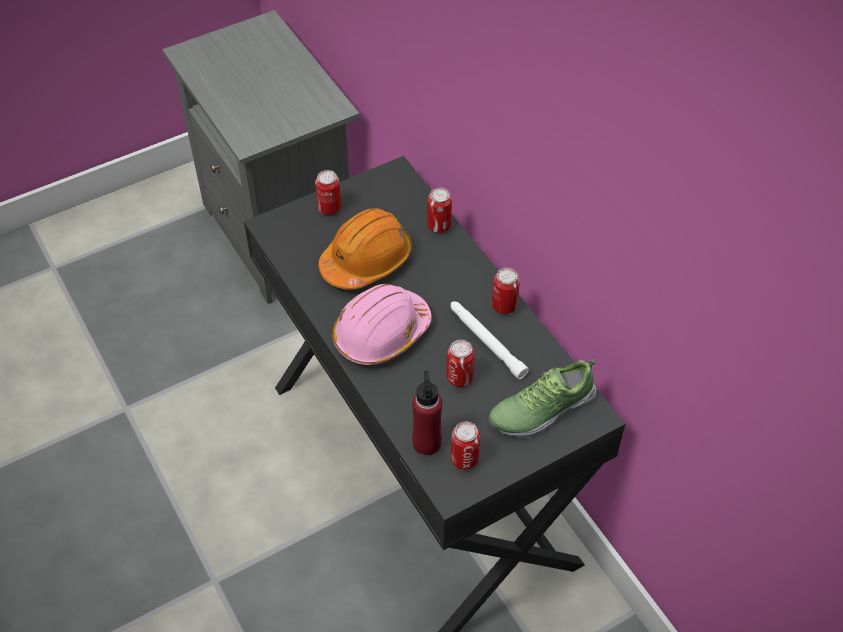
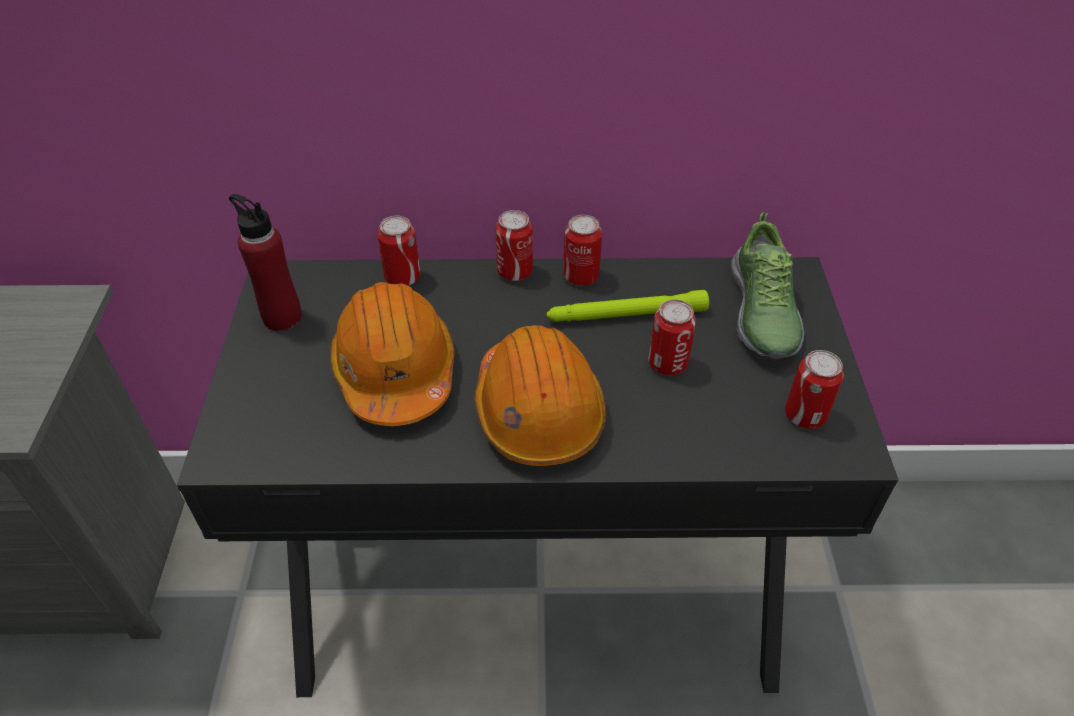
camera: 60 degrees left, 5 degrees down
(329, 208) = (261, 370): can -> can (515, 271)
(381, 334) = (538, 411): pink hard hat -> orange hard hat
(427, 443) = (759, 442): red bottle -> red bottle (282, 317)
(486, 341) = (626, 315): white flashlight -> green flashlight

